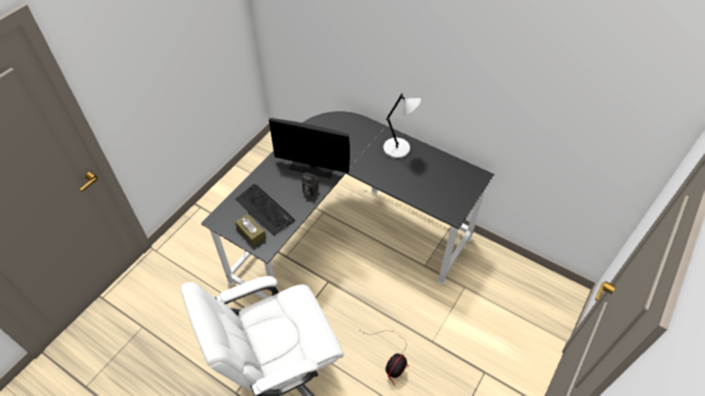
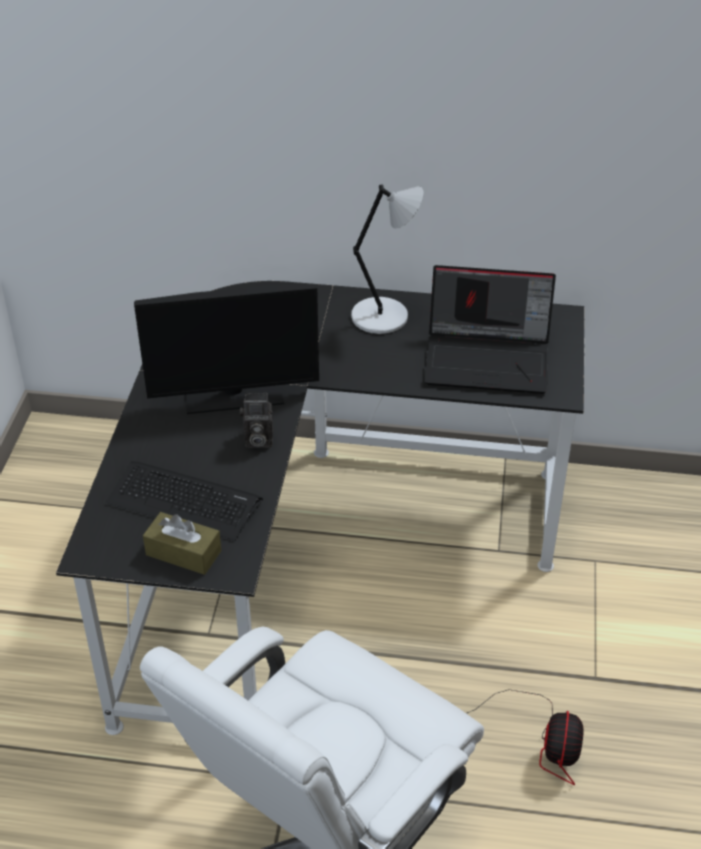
camera: 25 degrees left, 10 degrees down
(432, 186) = (489, 359): none -> laptop

